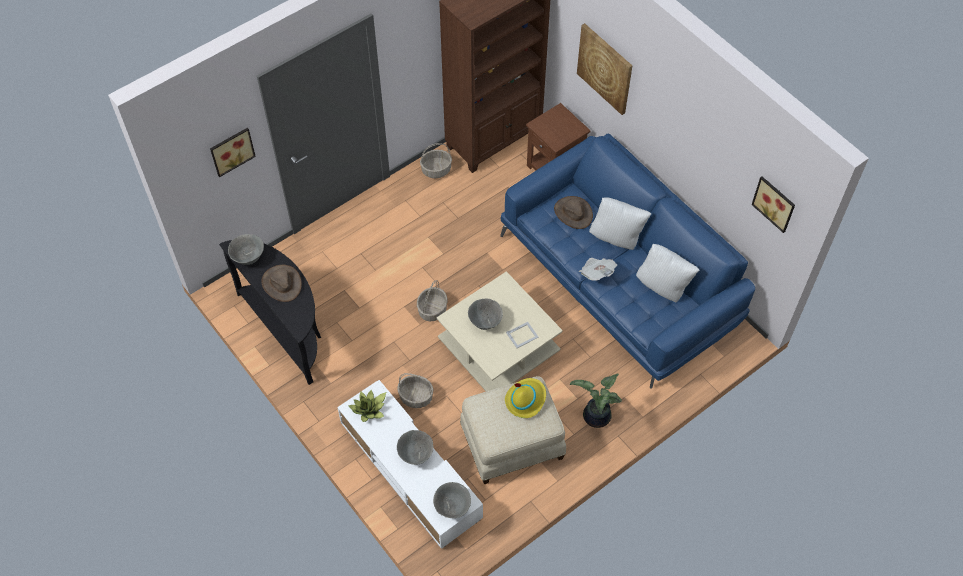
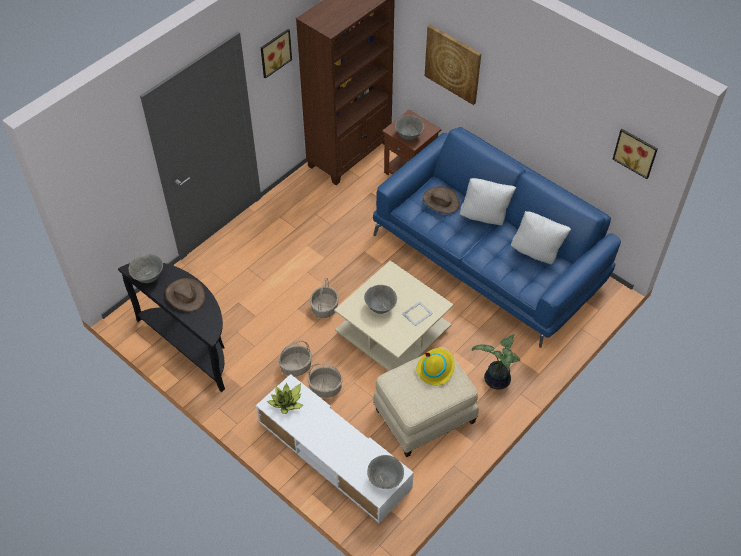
camera: 10 degrees left, 5 degrees down
(231, 150) = (121, 174): picture -> picture (274, 52)
(415, 454) = (339, 436): grey bowl -> grey bowl (408, 135)
(436, 170) = (303, 187): basket -> basket (296, 366)
(597, 273) = (474, 249): newspaper -> none

